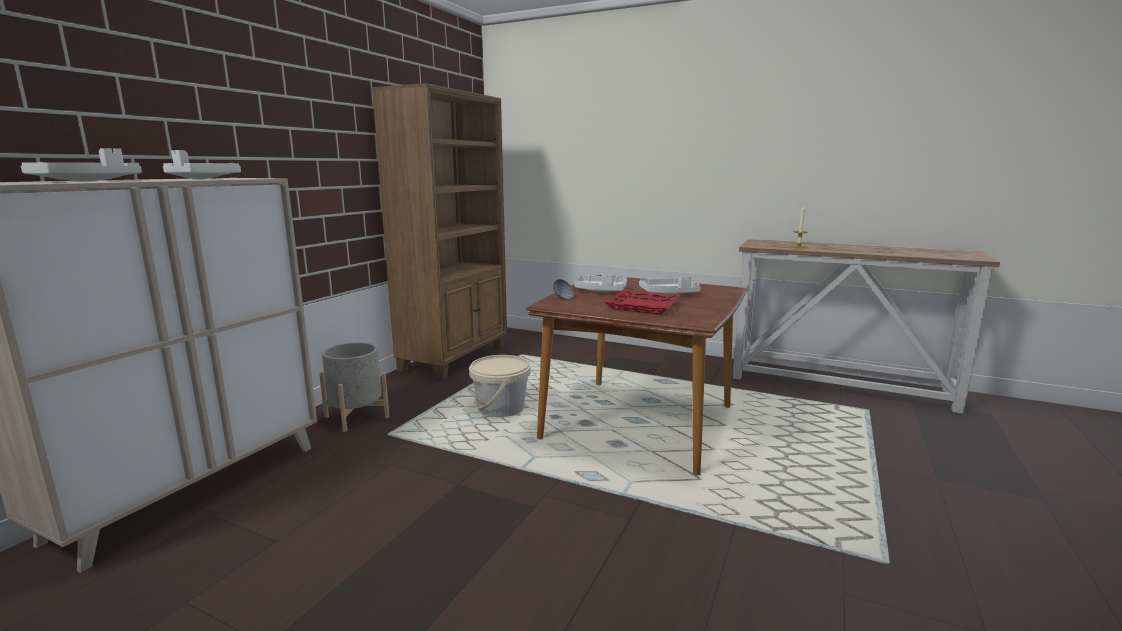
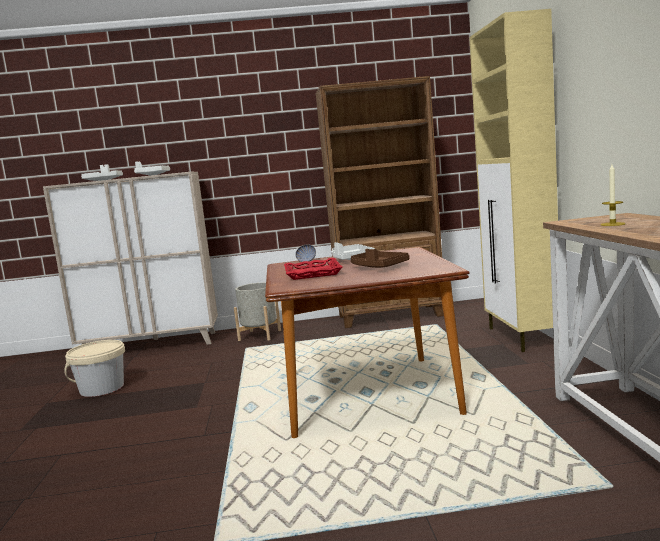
camera: 60 degrees right, 5 degrees down
(500, 408) = (323, 354): beige bucket -> beige bucket (102, 388)
(609, 348) = (521, 337): none -> beige cabinet
(669, 293) = (378, 267): white tray -> brown tray

